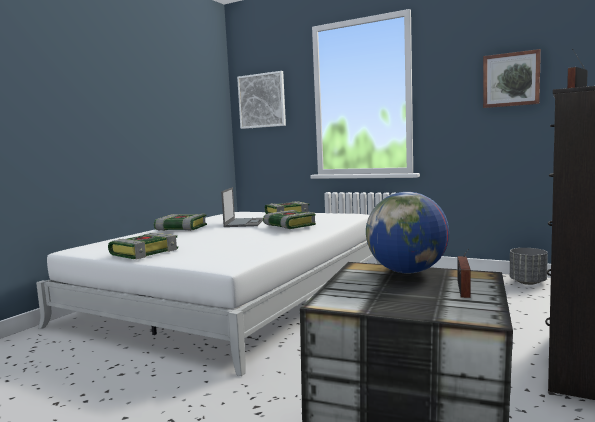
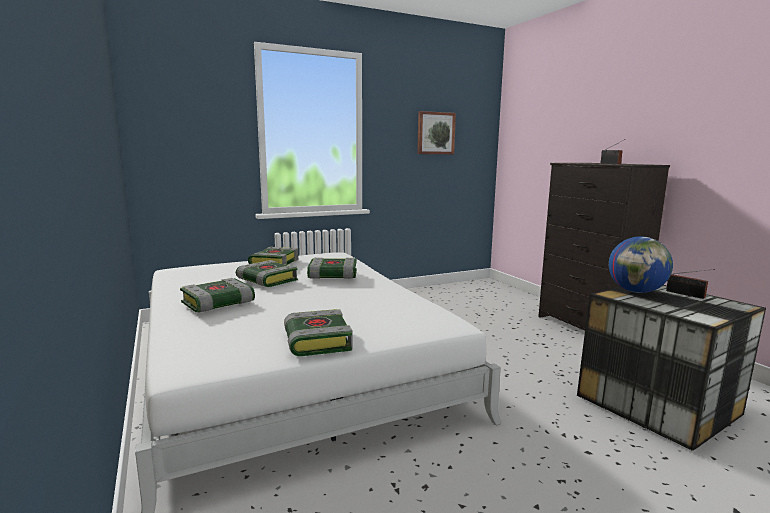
camera: 55 degrees left, 5 degrees up
(244, 223) = (266, 280): laptop -> book
(262, 100) = (178, 120): picture -> none
(528, 282) = (453, 288): grey planter -> none

